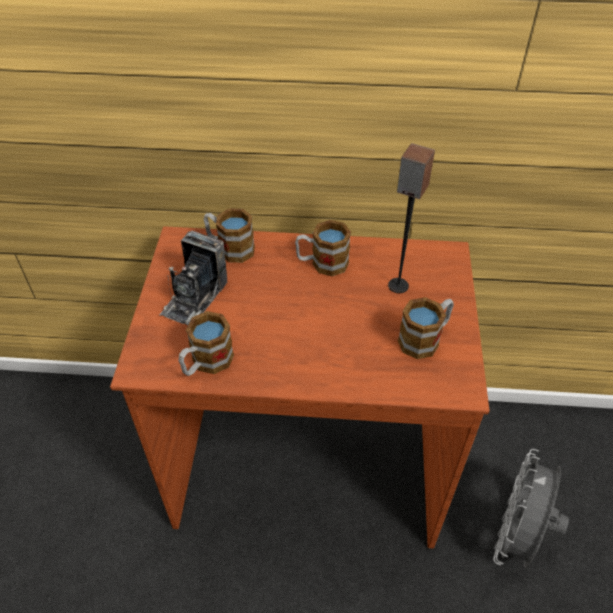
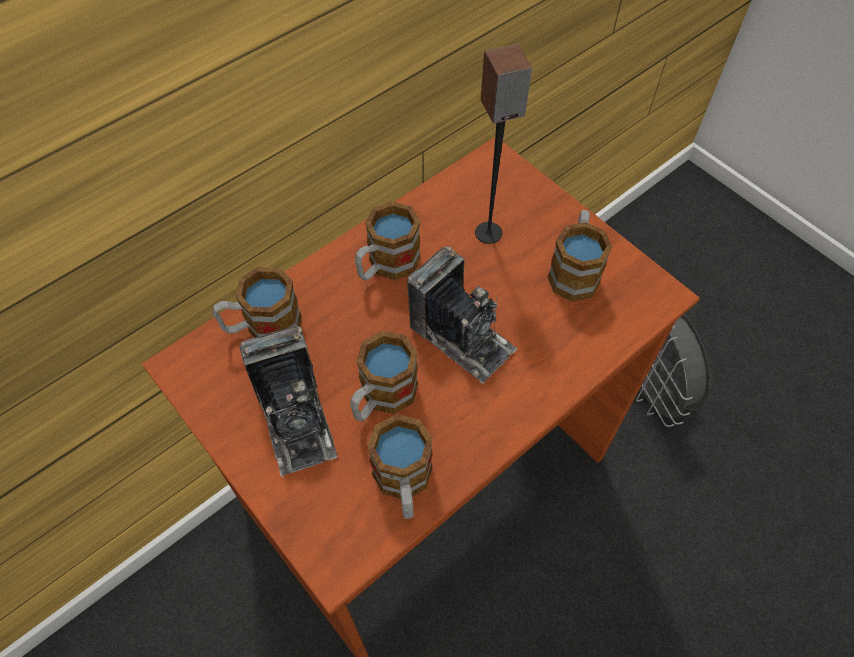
camera: 45 degrees left, 10 degrees up
(244, 319) = (382, 397): none -> mug
(318, 322) = (461, 336): none -> camera

